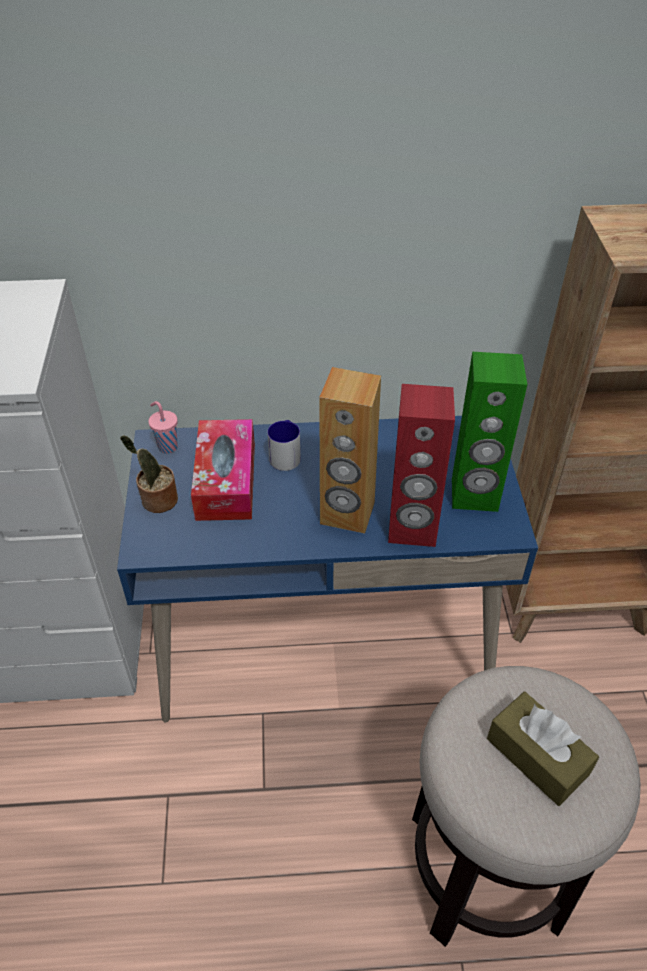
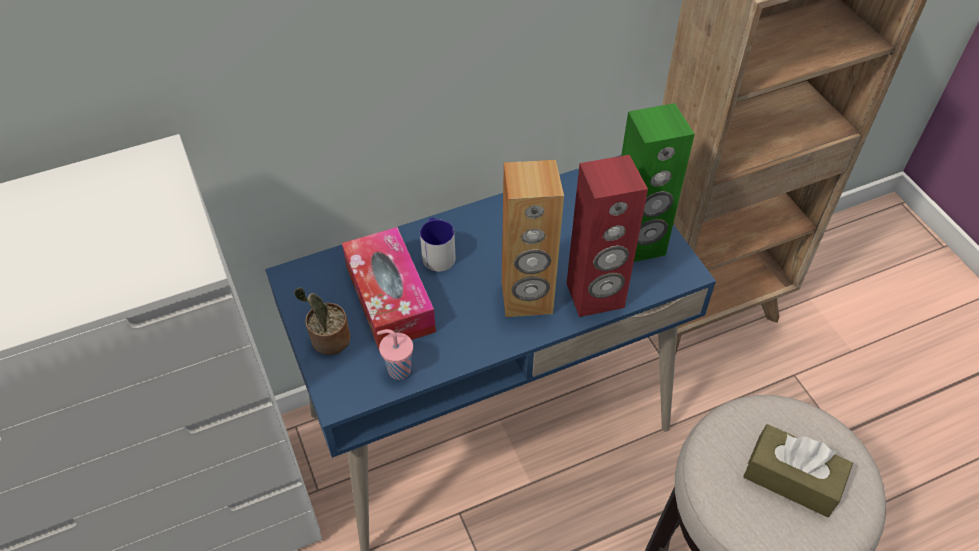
camera: 20 degrees left, 5 degrees up
(167, 446) = (309, 278): pink cup -> pink cup (398, 370)

